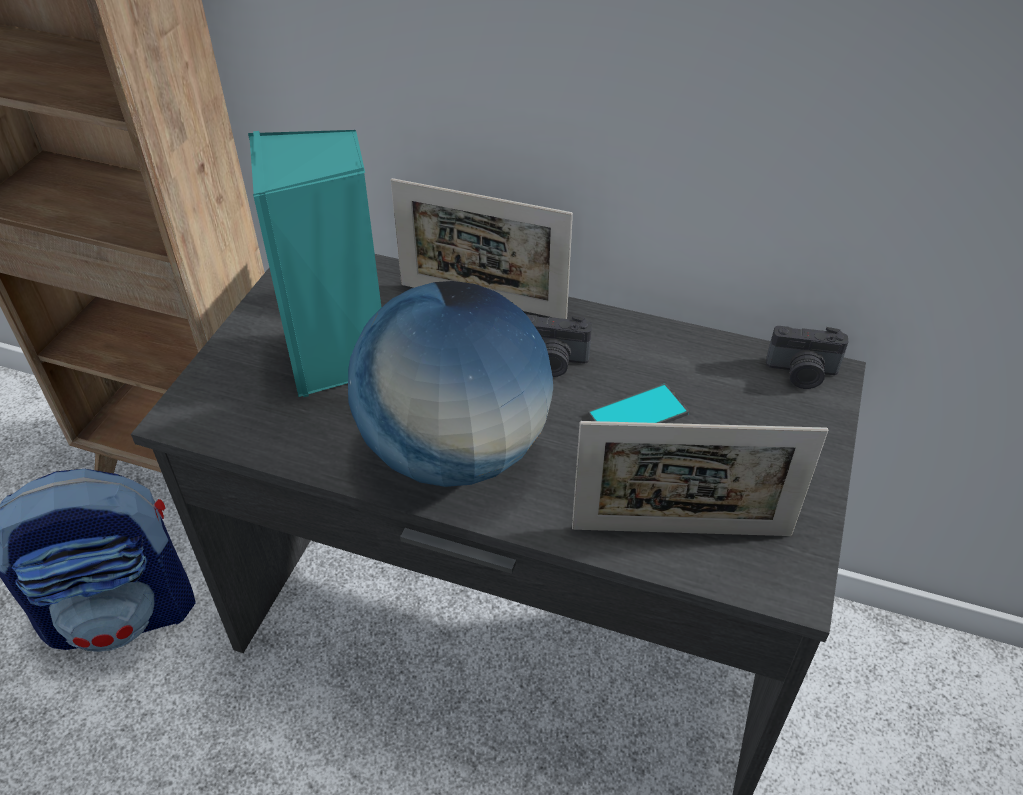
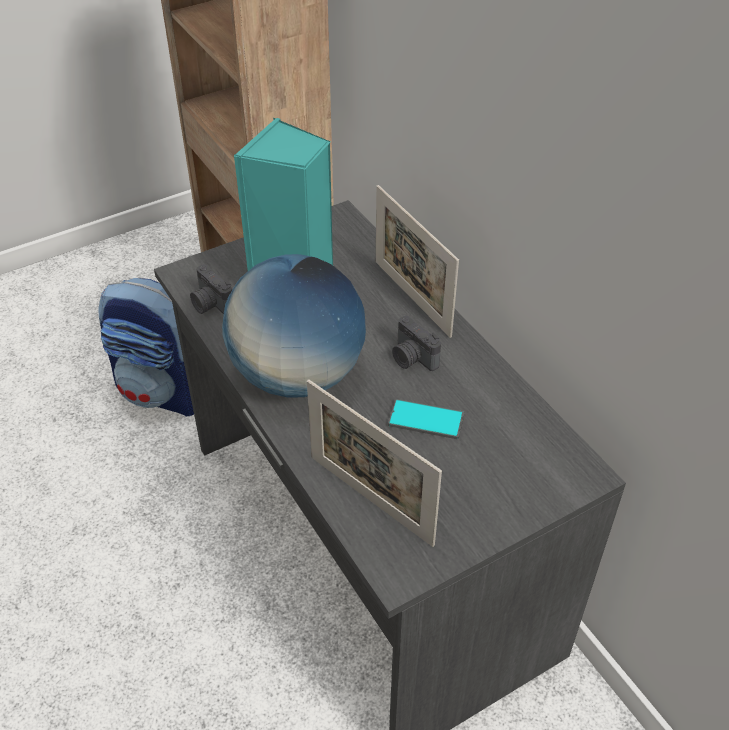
camera: 40 degrees right, 0 degrees up
(802, 373) = (567, 461): camera -> camera (211, 305)

